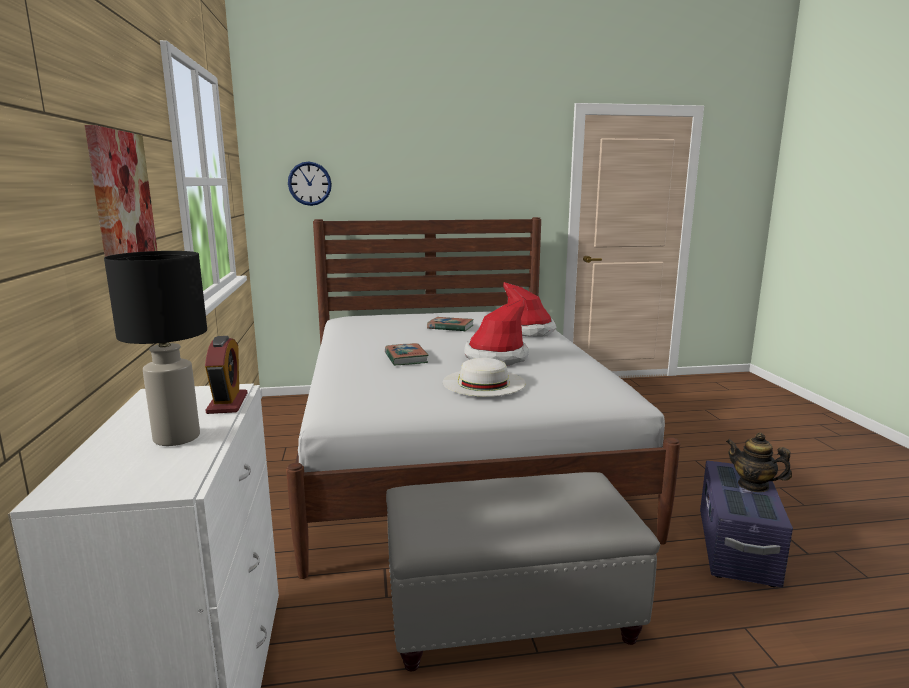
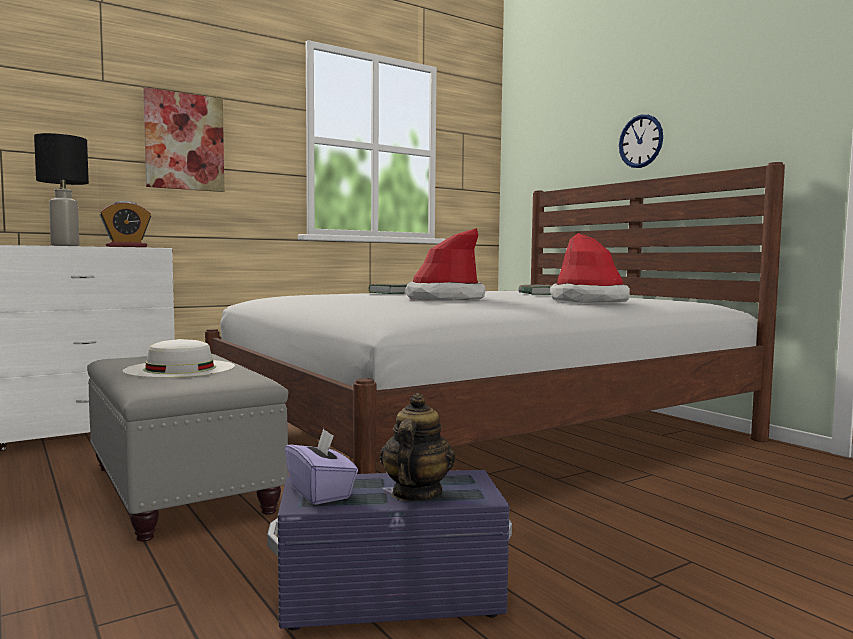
camera: 65 degrees right, 10 degrees down
(309, 183) = (543, 156): wall clock -> wall clock (641, 141)
(483, 382) = (351, 300): white hat -> white hat (180, 368)
(753, 510) = (321, 492): none -> purple tissue box

